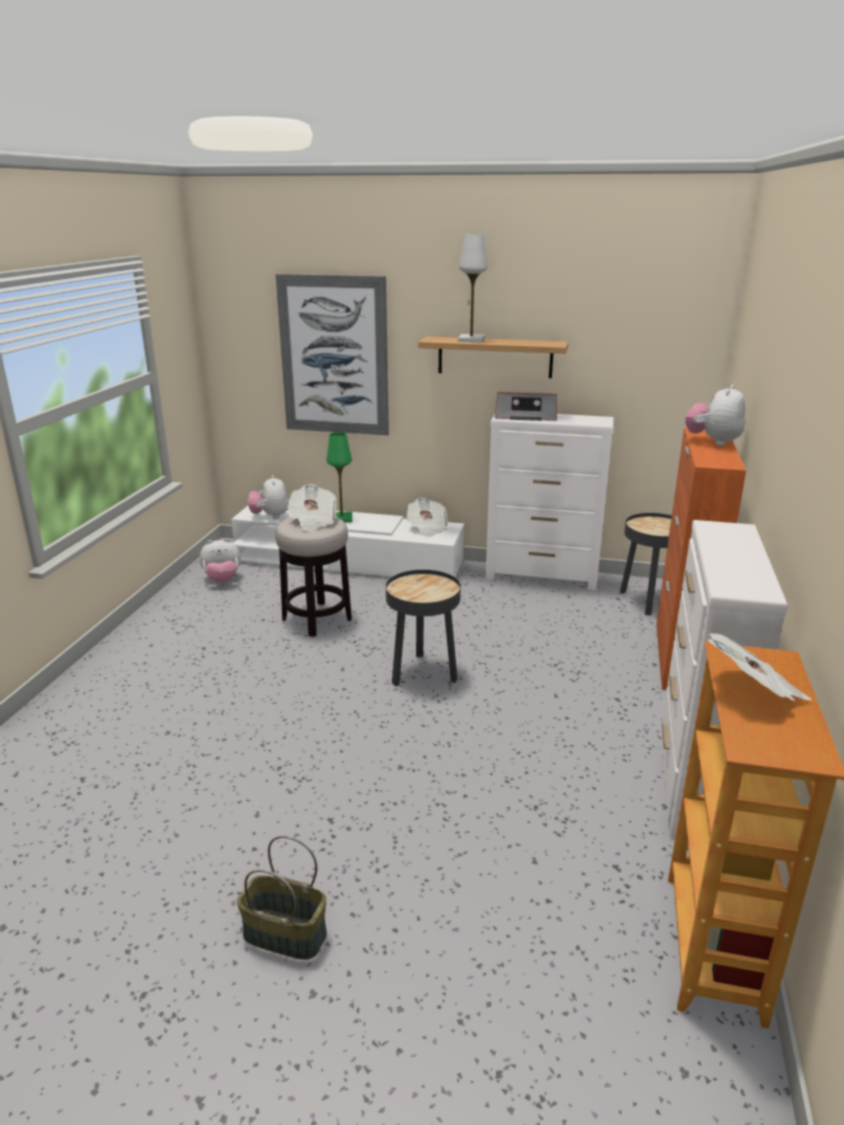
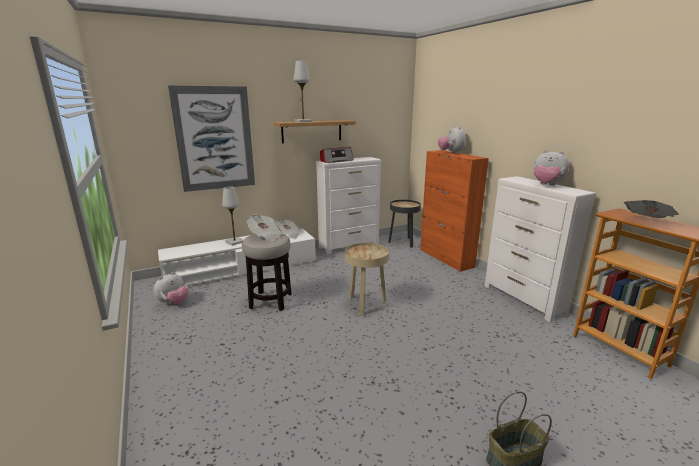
camera: 40 degrees left, 5 degrees down
(270, 516) = (185, 252): plush toy -> plush toy (546, 185)
(341, 518) = (235, 242): green table lamp -> white table lamp
(423, 673) = (365, 303): black side table -> beige side table

